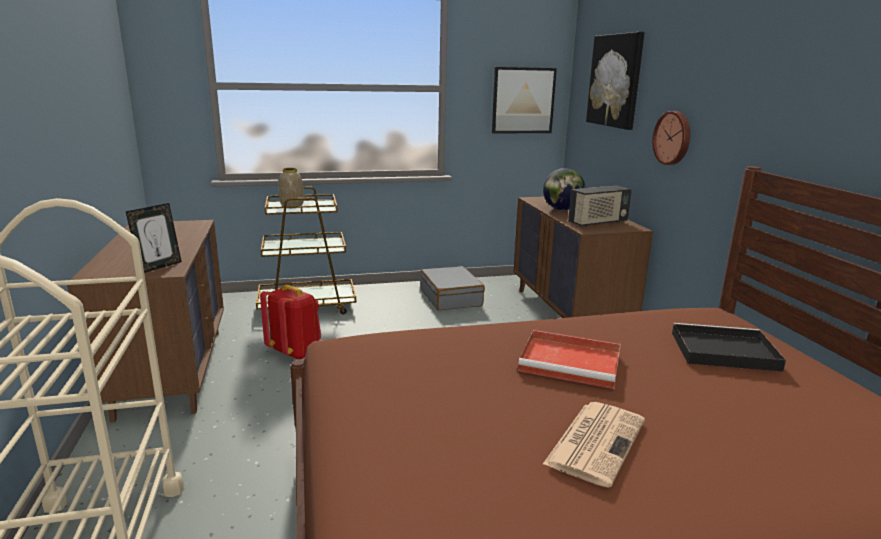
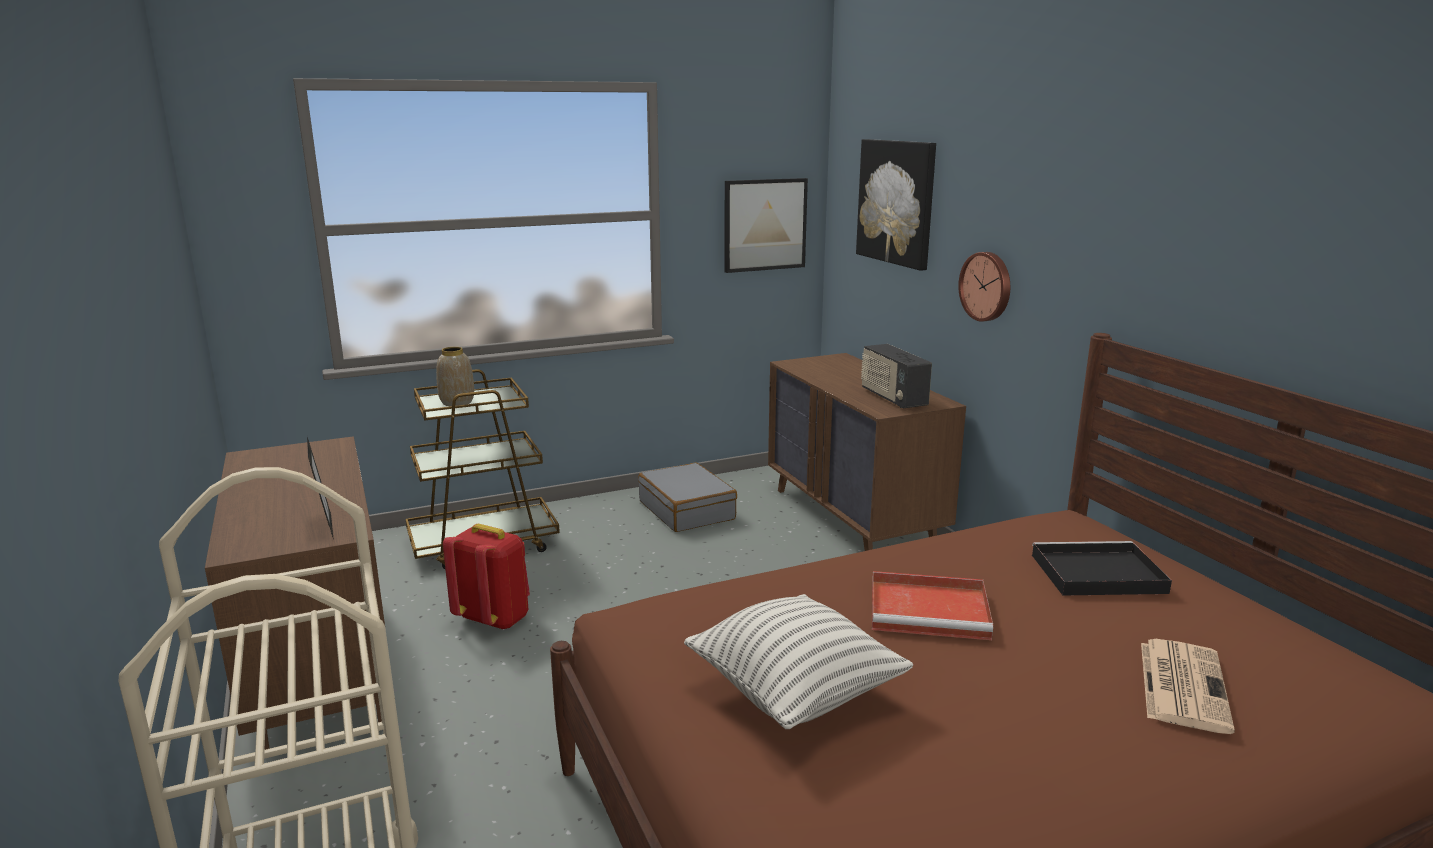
camera: 10 degrees left, 0 degrees up
(159, 267) = (326, 527): picture frame -> picture frame turned 45 degrees counterclockwise
(435, 409) = (794, 694): none -> pillow
(562, 209) = (837, 379): globe -> none
(595, 441) = (995, 710): newspaper -> newspaper (1182, 684)
(598, 223) = (892, 398): radio -> radio turned 105 degrees clockwise

